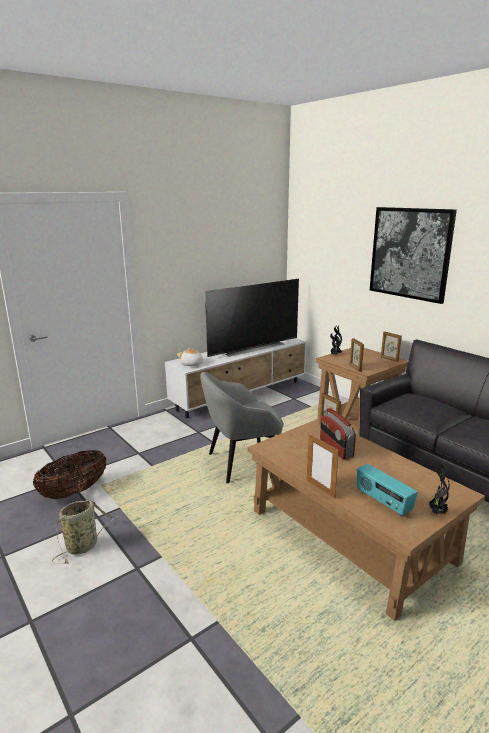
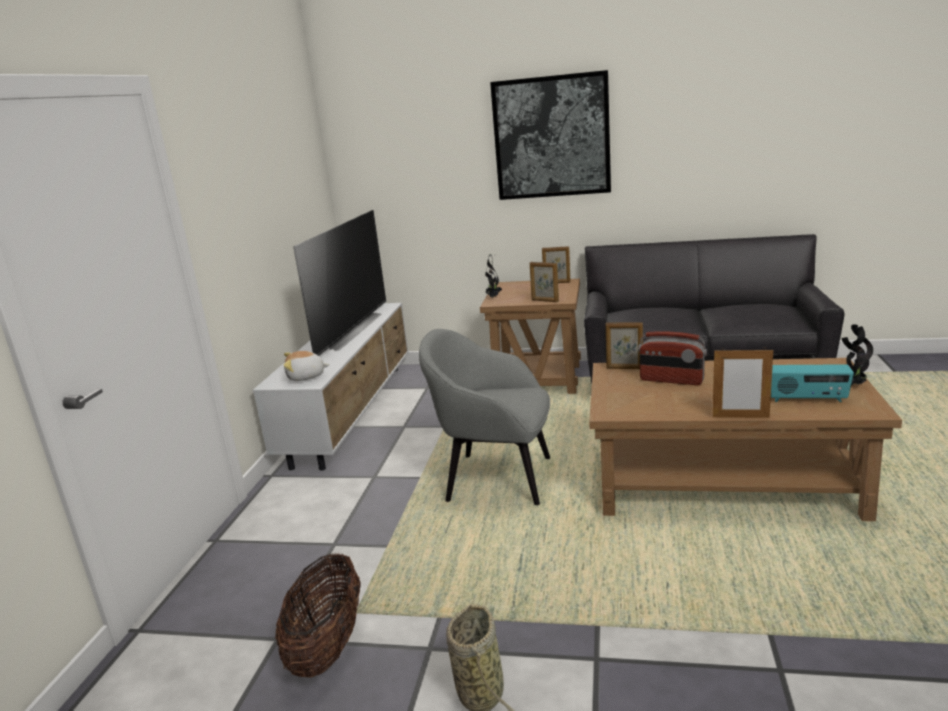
camera: 40 degrees left, 0 degrees up
(242, 462) = (496, 479): grey armchair -> grey armchair turned 75 degrees clockwise

